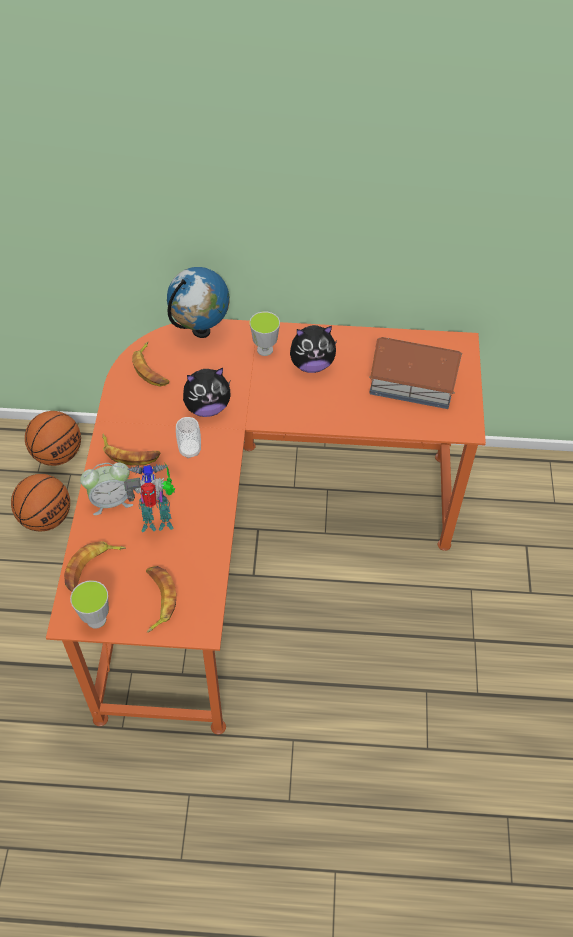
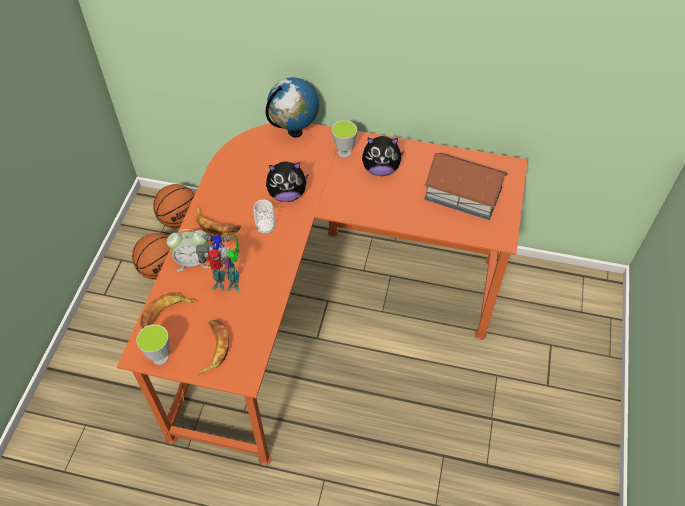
camera: 10 degrees right, 0 degrees up
(151, 369) = (248, 158): banana -> none

